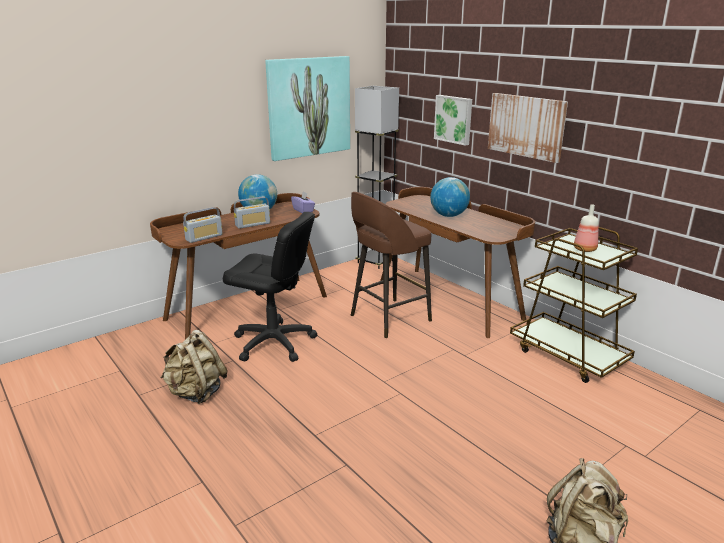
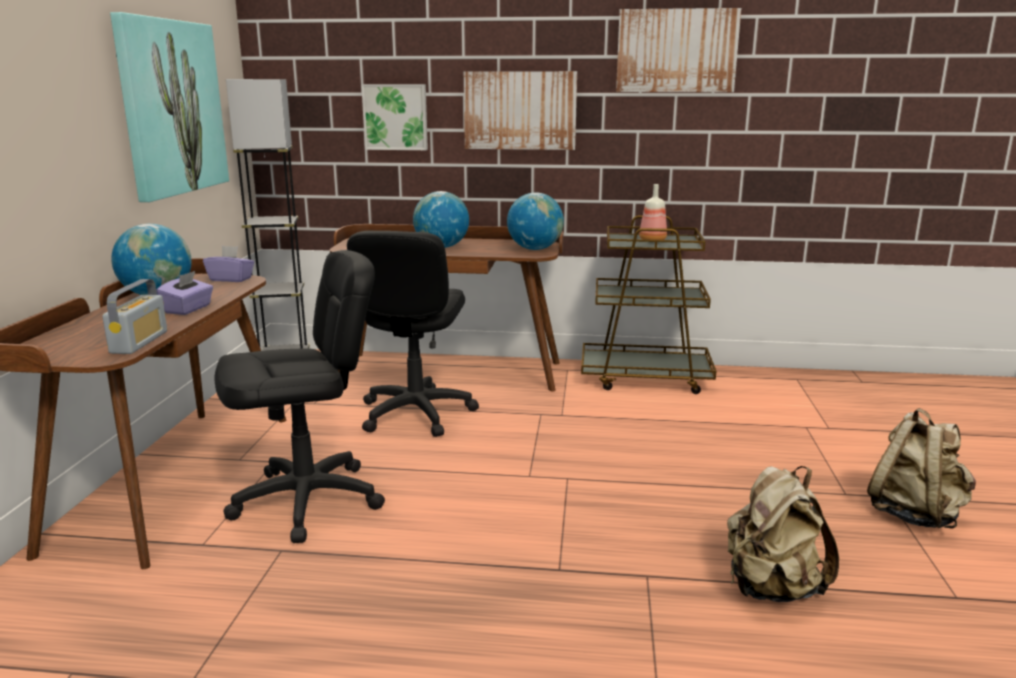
camera: 45 degrees left, 5 degrees down
(196, 393) = (298, 620): beige backpack -> beige backpack (771, 588)
(252, 224) = (188, 309): radio -> purple tissue box
(388, 318) = (415, 413): brown stool -> black office chair
(501, 233) = (535, 249): none -> globe
(646, 93) = (676, 51): none -> picture

